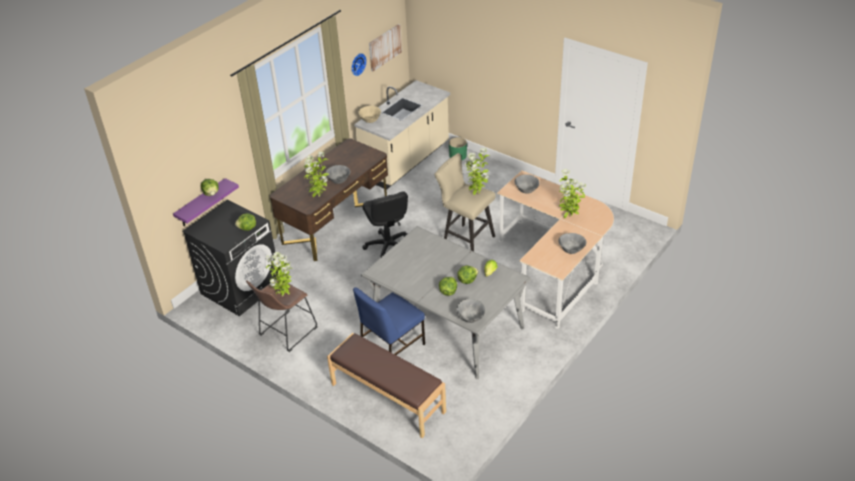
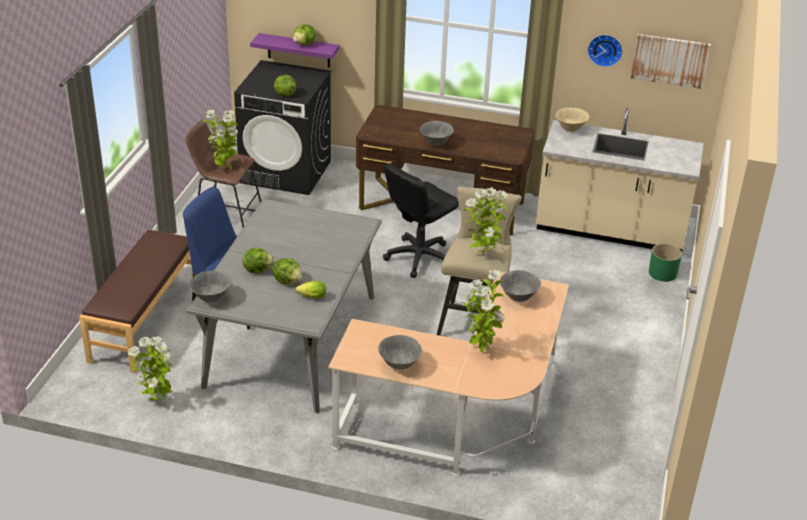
camera: 65 degrees right, 5 degrees down
(319, 196) = (395, 136): potted plant -> potted plant (157, 402)

